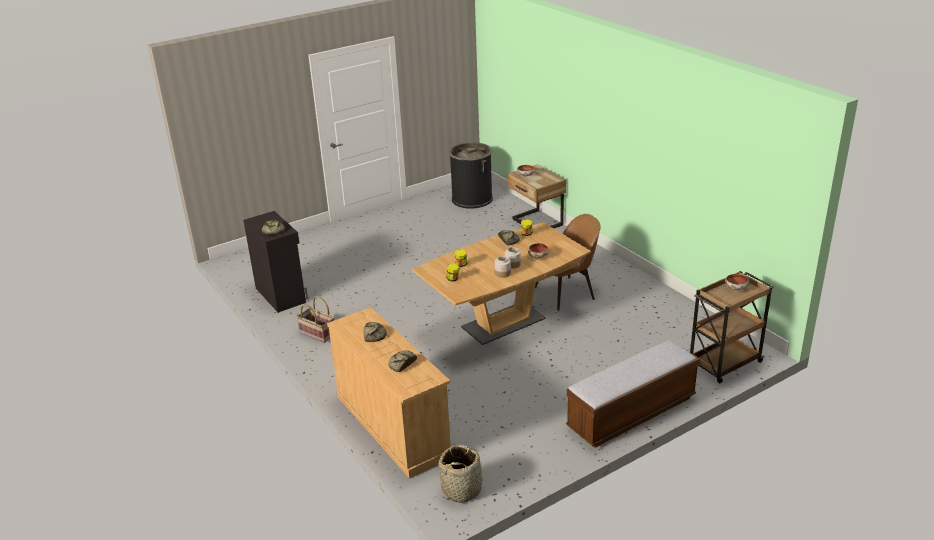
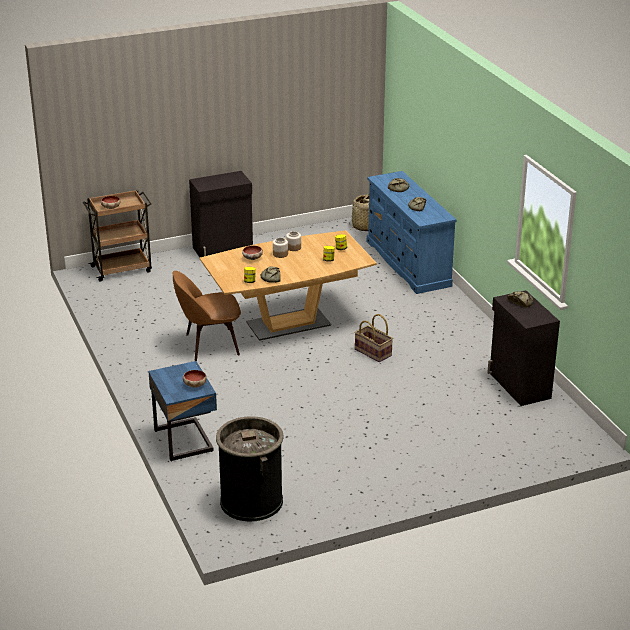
camera: 170 degrees left, 0 degrees up
(317, 334) = (474, 339): basket -> basket (373, 352)
(392, 425) = (408, 263): beige dresser -> blue dresser
(536, 223) = (185, 440): beige nightstand -> blue nightstand
(631, 413) = (223, 249): bench -> black cabinet

